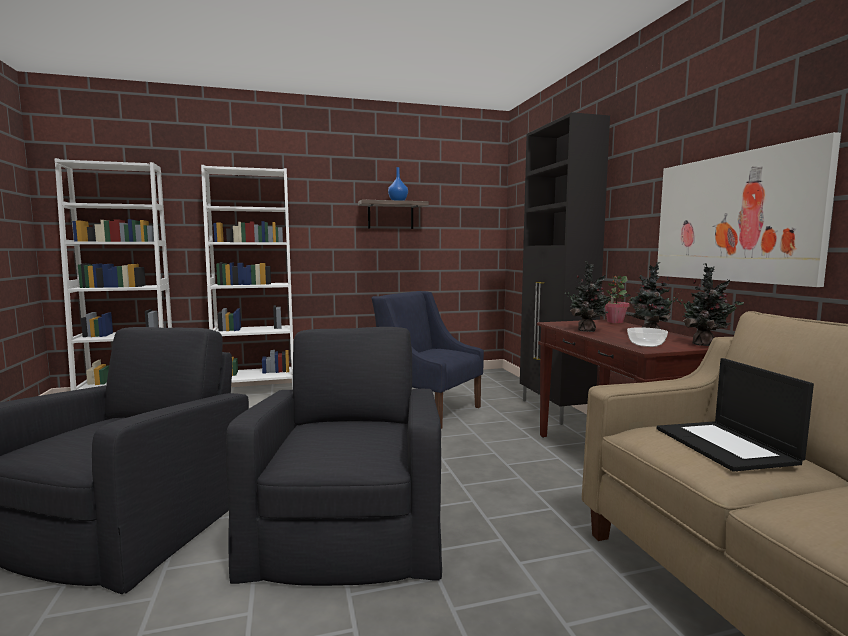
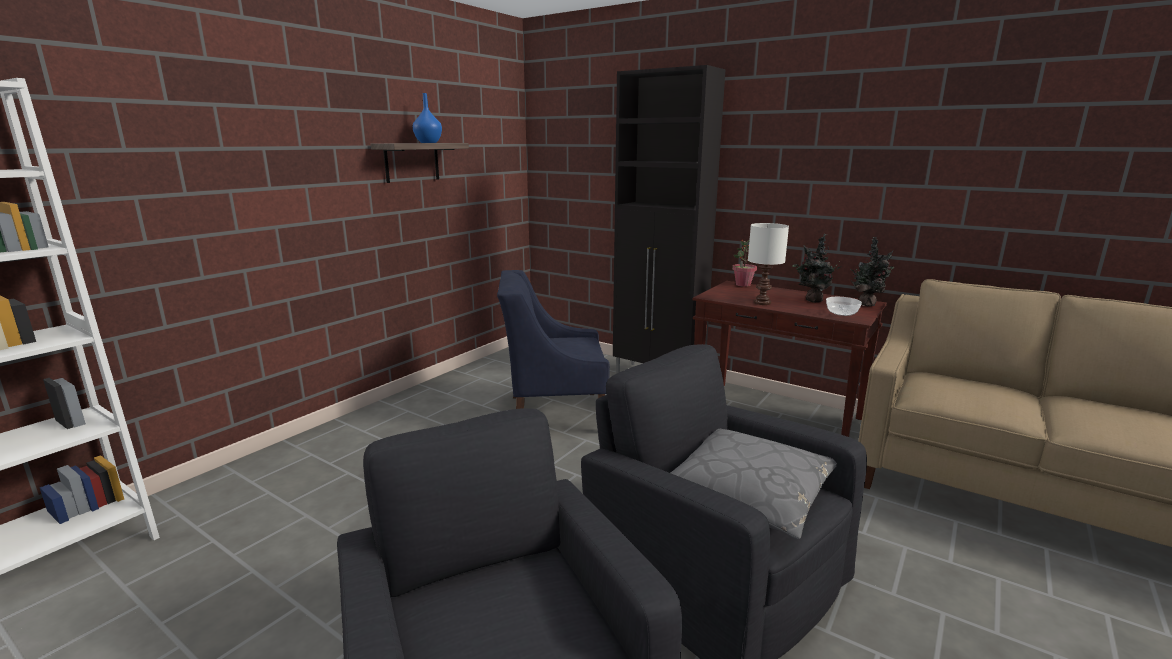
camera: 40 degrees left, 10 degrees up
(256, 391) = (280, 460): white bookcase -> none
(338, 441) = (747, 493): none -> grey pillow
(588, 331) = (762, 302): potted plant -> white table lamp
(726, 446) = (981, 391): laptop -> none
(733, 218) = (878, 194): picture -> none

